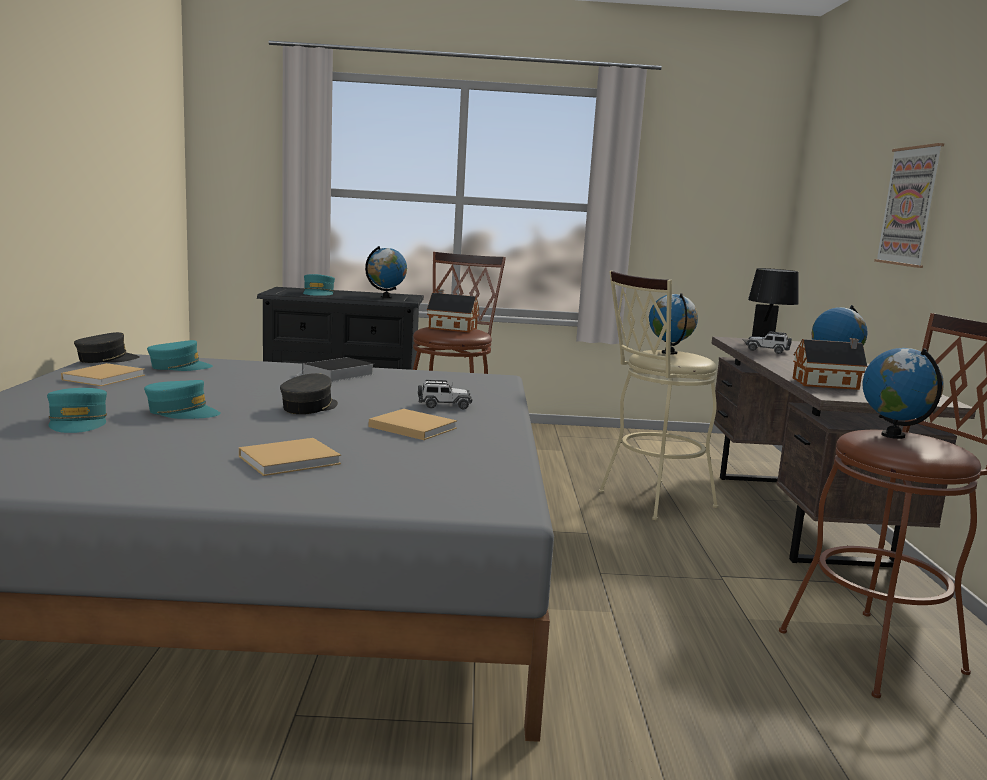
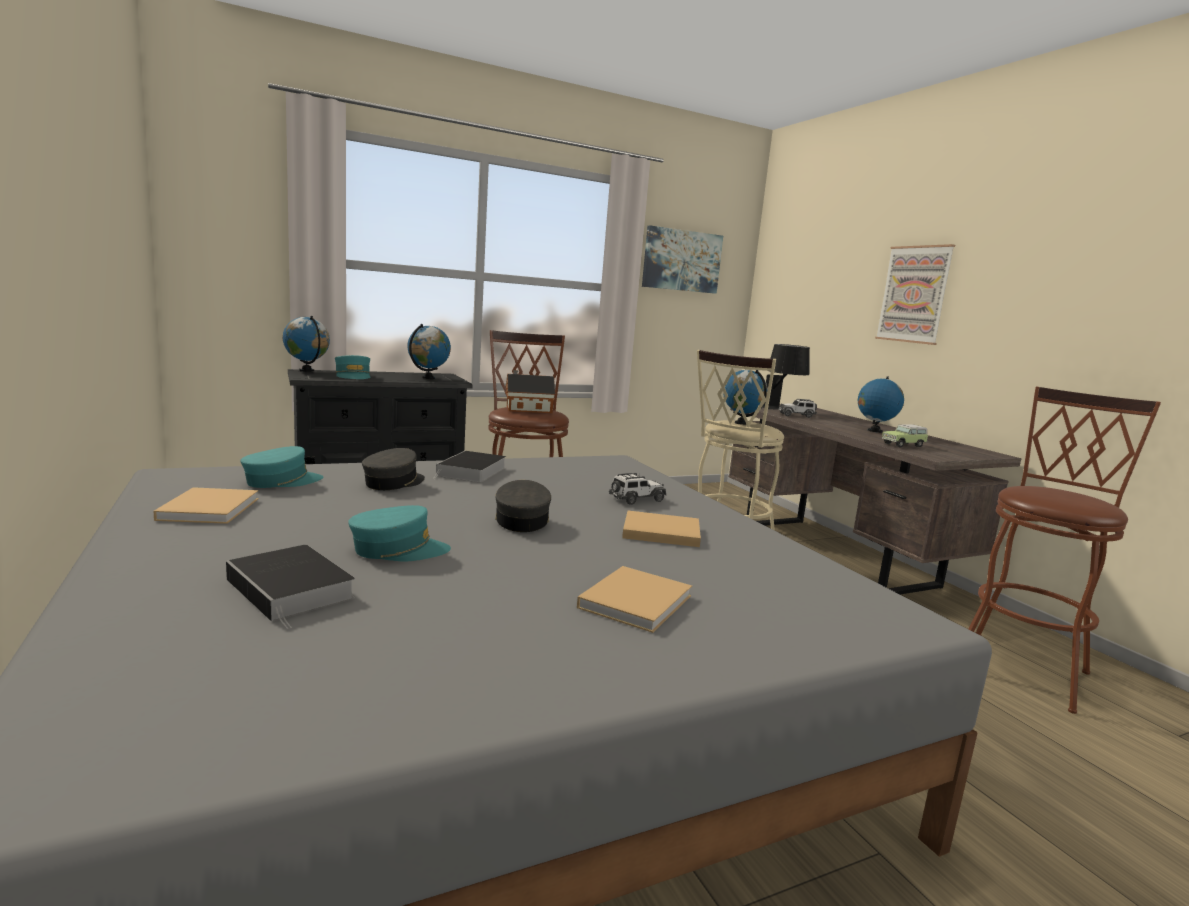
camera: 25 degrees left, 0 degrees up
(78, 422) = (293, 590): turquoise cap -> book
(106, 359) = (167, 479): grey cap -> grey cap (394, 482)
(694, 176) = (681, 260): none -> picture
(828, 384) = (904, 445): toy house -> toy car
(893, 435) = (1047, 491): globe -> globe (307, 371)

